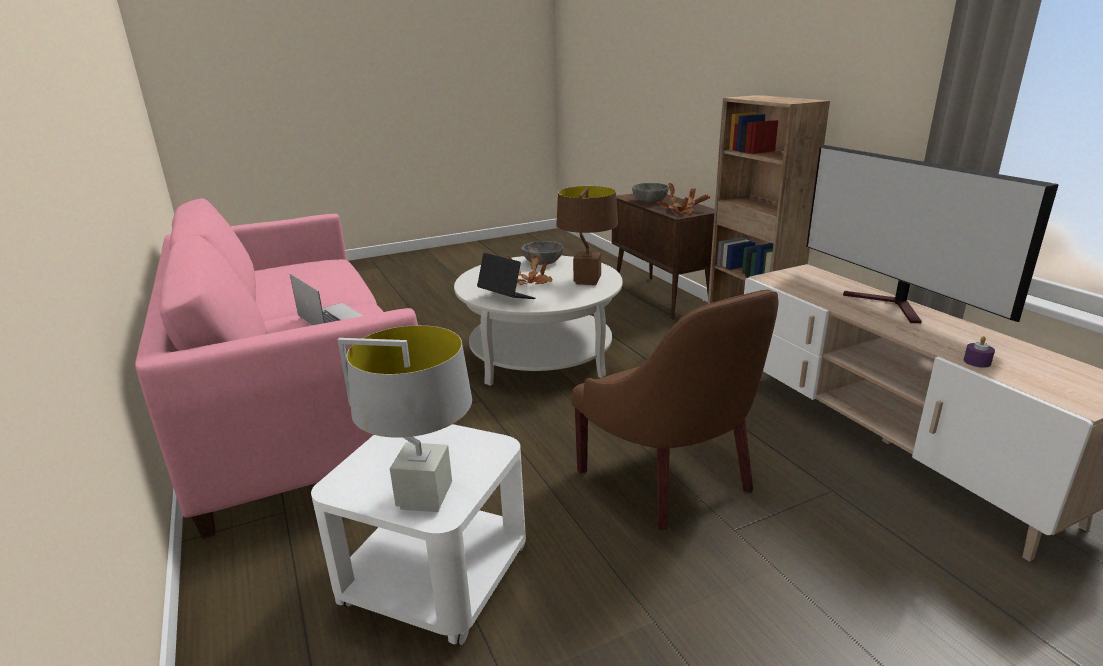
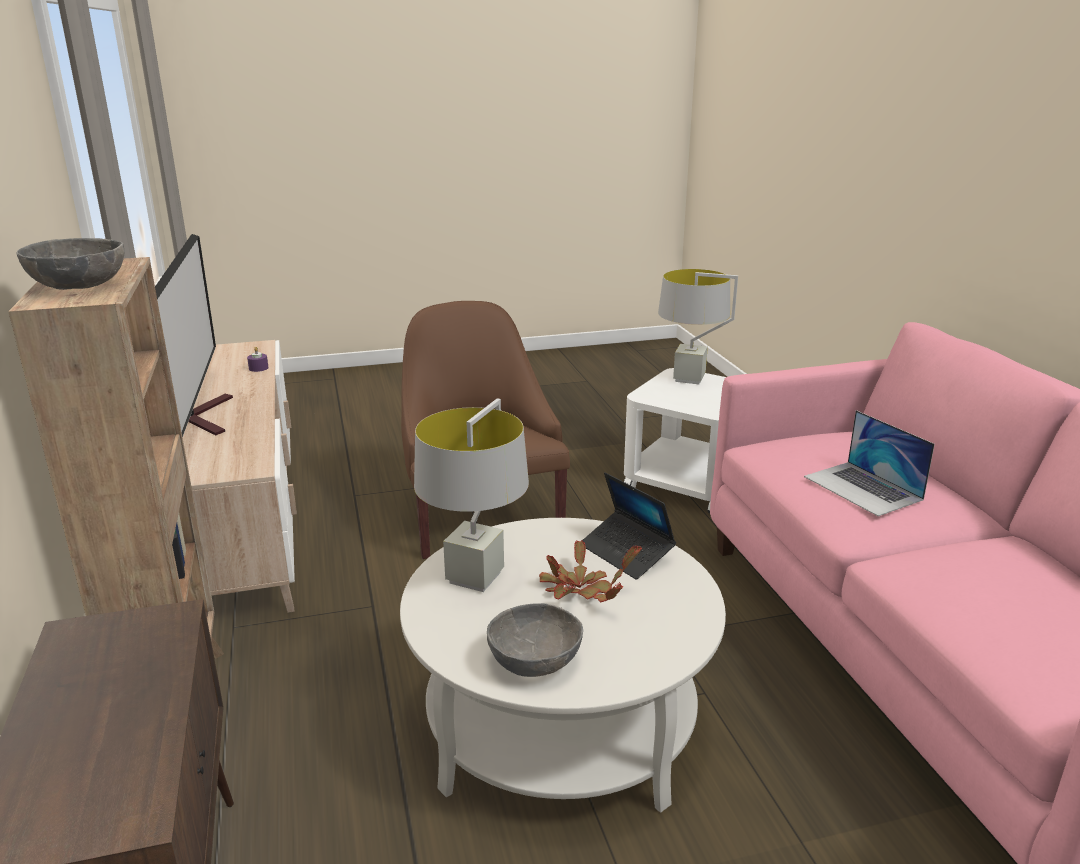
camera: 170 degrees left, 0 degrees up
(587, 281) = (475, 577): brown table lamp -> grey table lamp
(649, 201) = (115, 744): grey bowl -> grey bowl (79, 286)
(681, 211) = (134, 642): potted plant -> none

